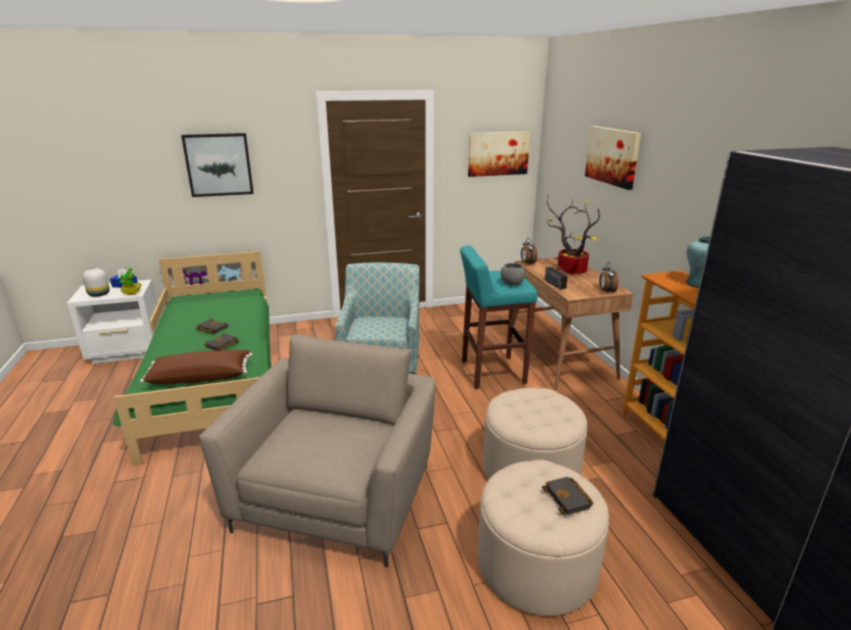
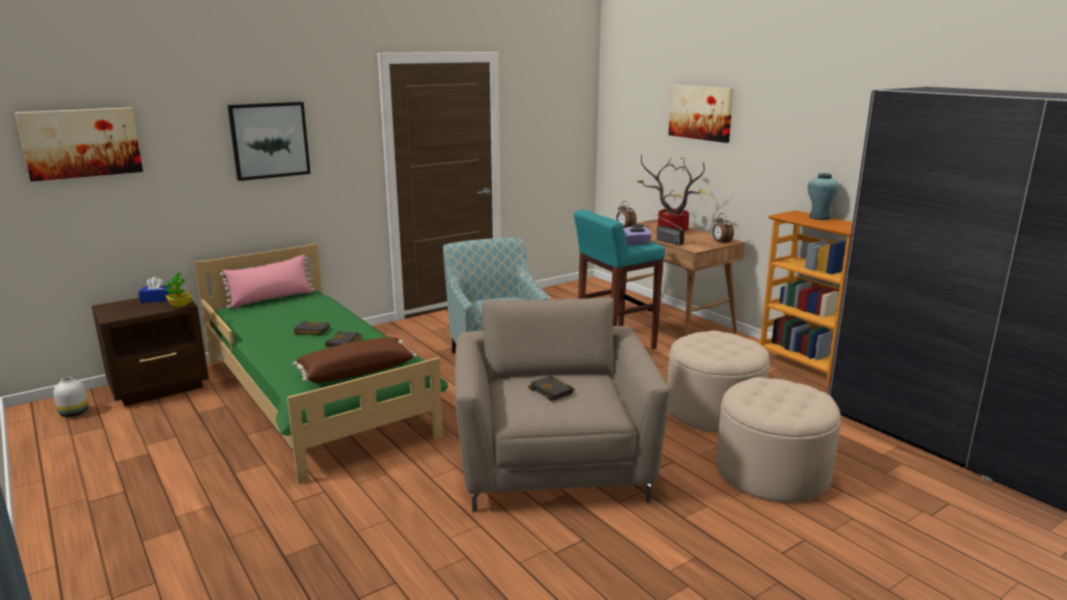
camera: 20 degrees left, 5 degrees down
(98, 294) = (133, 311): white vase -> white vase (73, 413)
(127, 351) = (161, 387): white nightstand -> brown nightstand
(219, 292) = (271, 299): none -> pink pillow
(498, 153) = (560, 119): picture -> picture (81, 143)
(512, 284) = (636, 243): grey bowl -> purple tissue box
(569, 499) = (801, 395): black book -> black book (553, 391)

